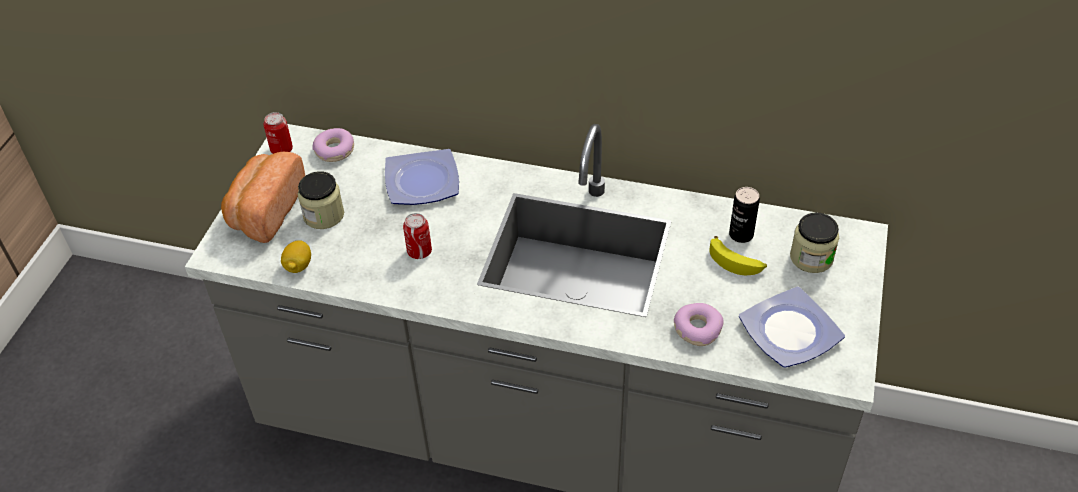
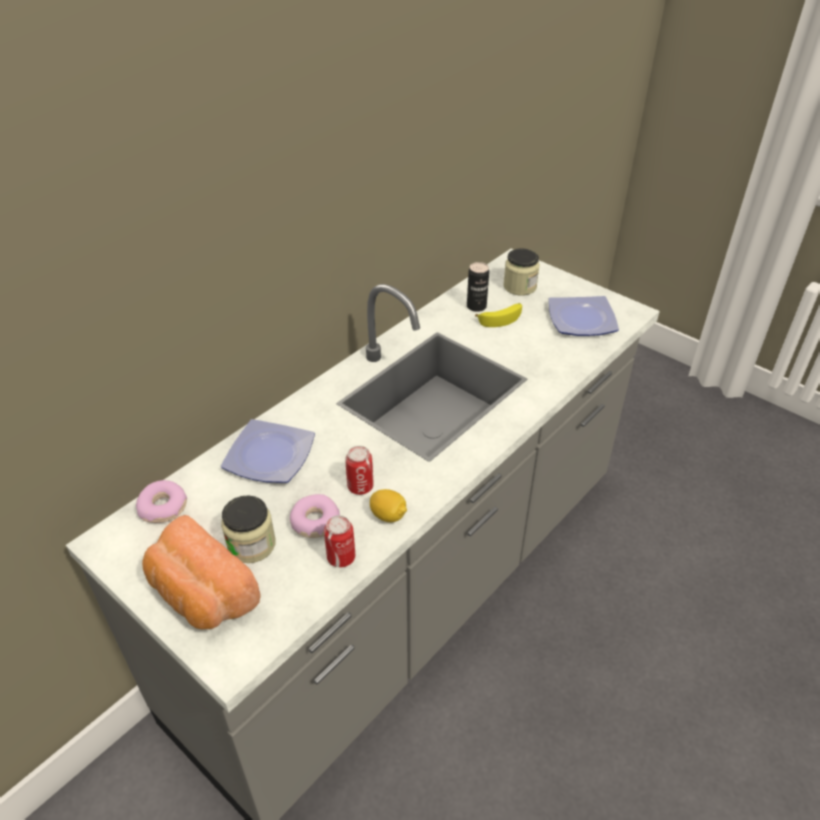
camera: 65 degrees left, 5 degrees down
(281, 149) = (116, 552): can -> can (341, 557)
(298, 266) = (309, 588): lemon -> lemon (388, 515)
(697, 329) = (555, 358): donut -> donut (315, 522)

